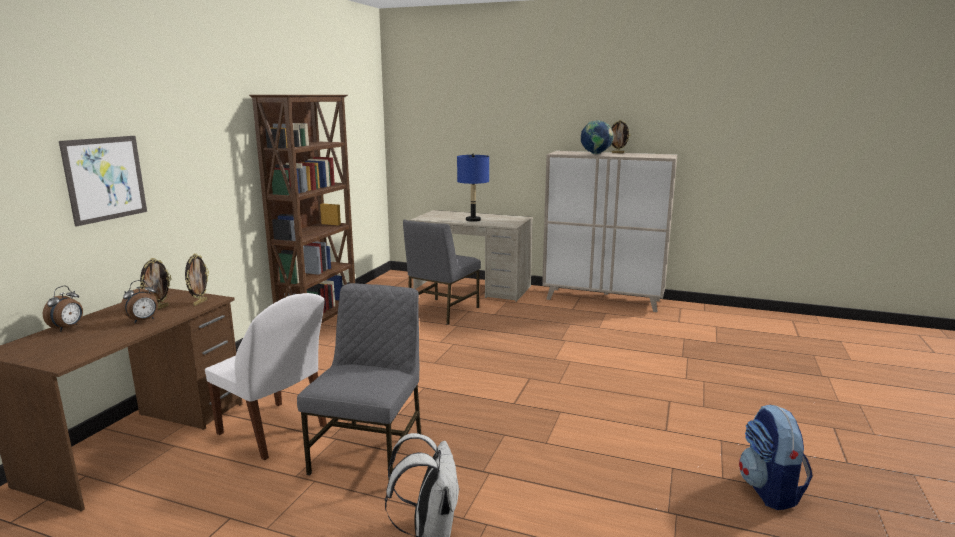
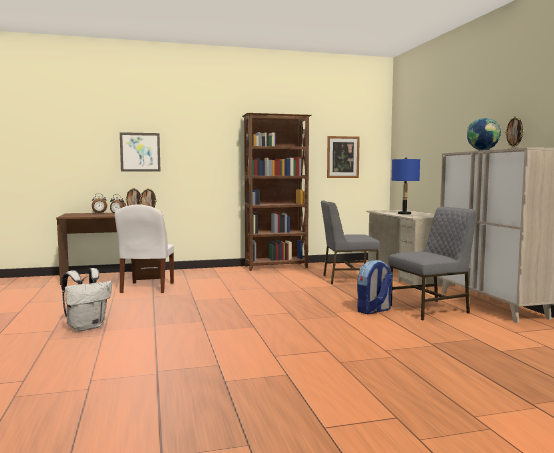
camera: 55 degrees right, 10 degrees down
(350, 148) = (343, 157): none -> picture
(370, 452) = (147, 304): grey chair -> grey chair (430, 309)
(769, 490) = (225, 398): backpack -> backpack (373, 311)

